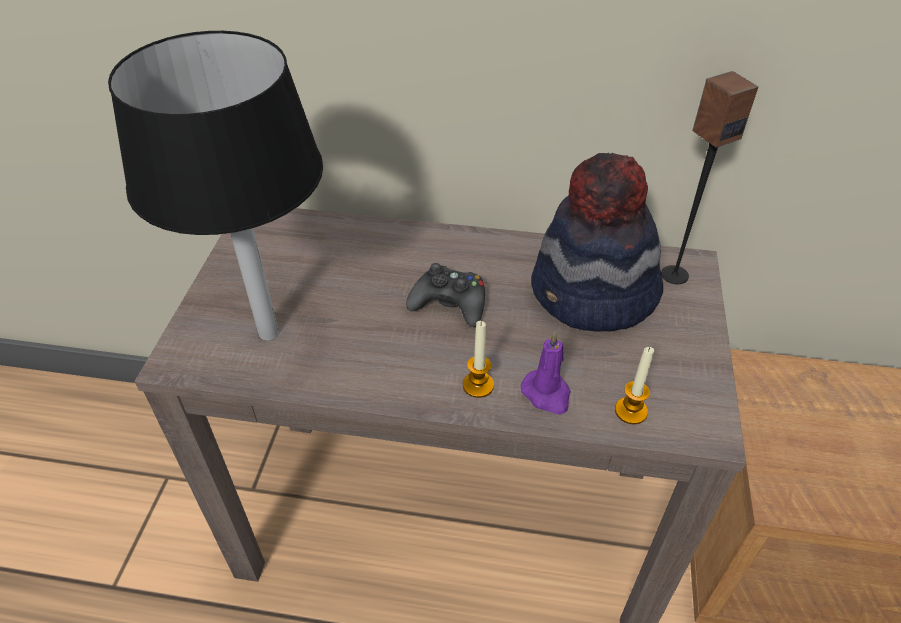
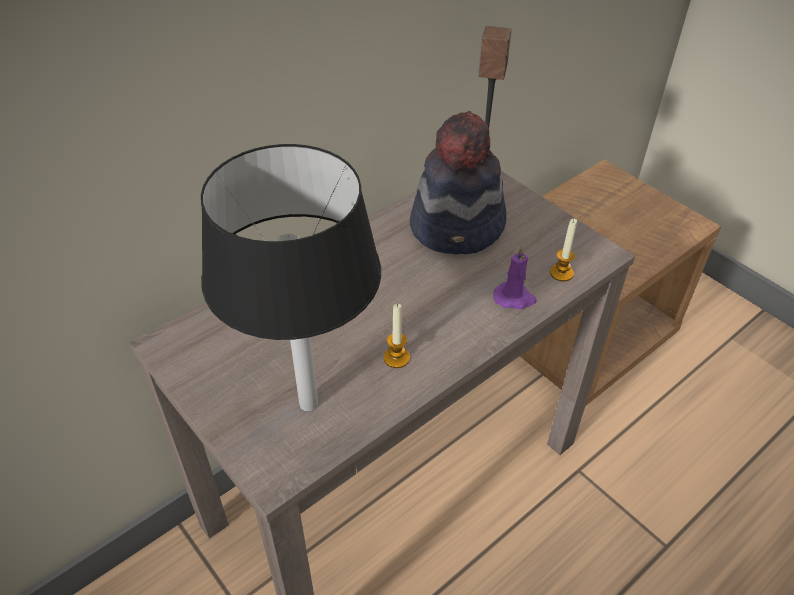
camera: 50 degrees left, 0 degrees up
(449, 303) = (390, 292): black game controller -> none
(478, 385) = (476, 324): candle -> candle (396, 358)

